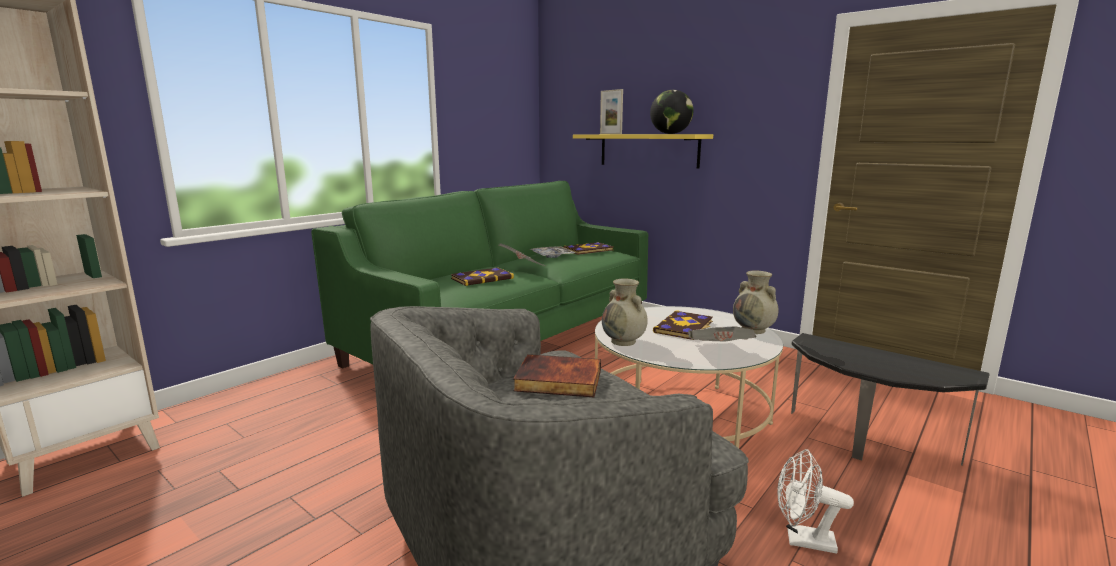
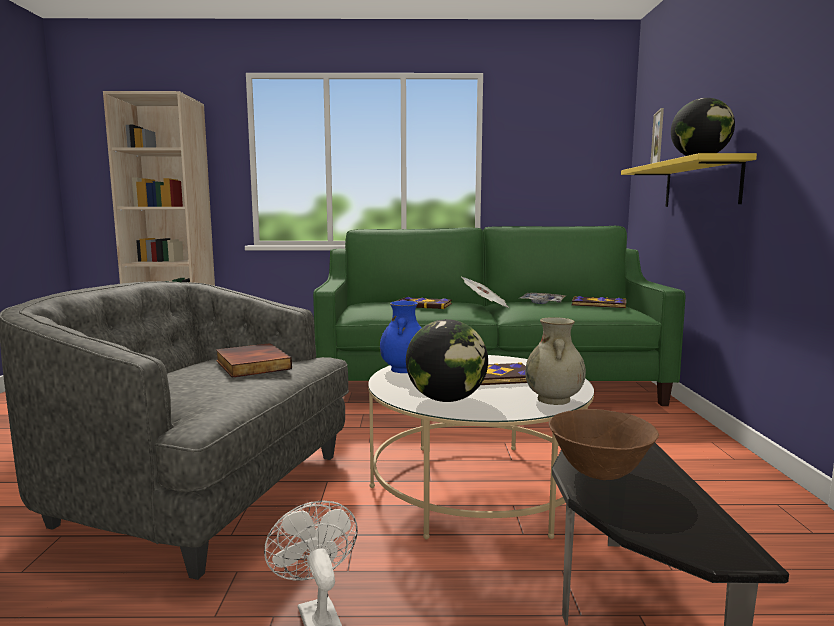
camera: 50 degrees right, 5 degrees down
(624, 341) = (404, 370): beige vase -> blue vase
(719, 352) = (446, 399): newspaper -> globe
(865, 363) = (599, 474): none -> brown bowl

